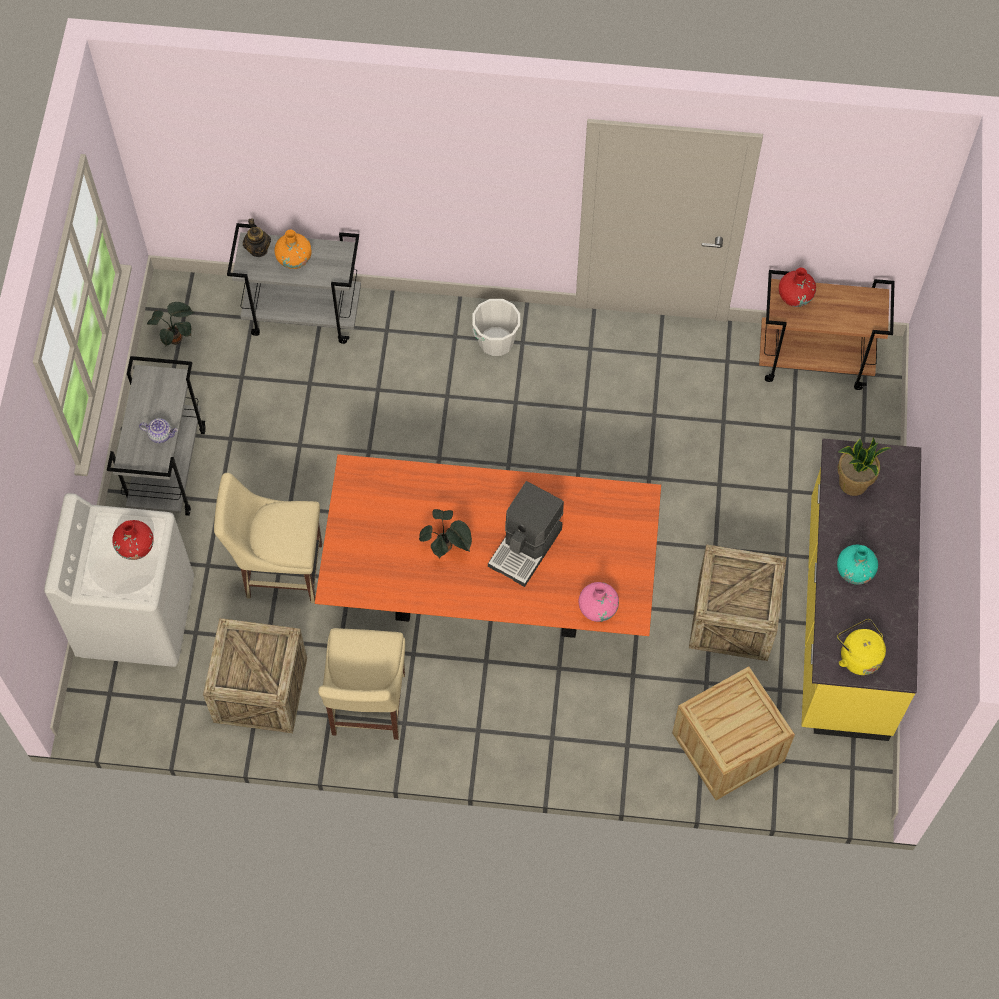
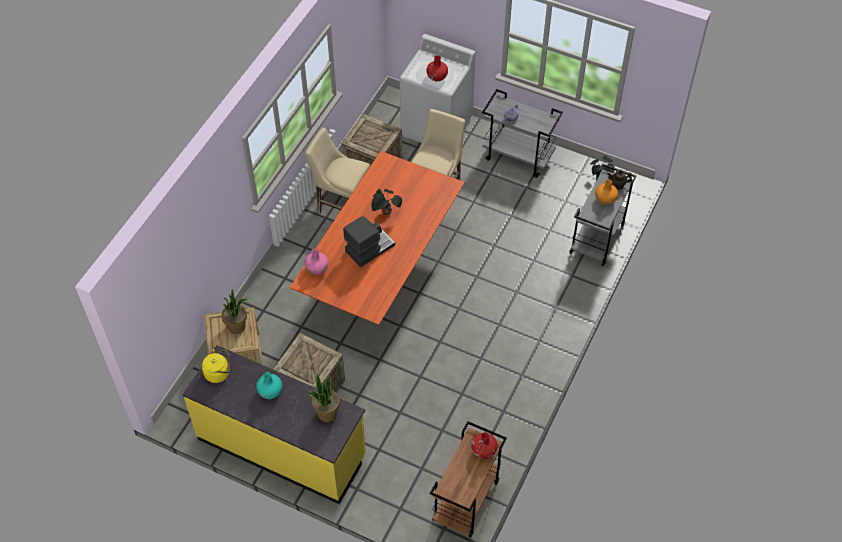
camera: 110 degrees right, 10 degrees down
(496, 341) = (544, 327): white bucket -> none
(526, 547) = (369, 248): coffee machine -> coffee machine turned 90 degrees clockwise
(723, 715) = (237, 326): none -> potted plant

